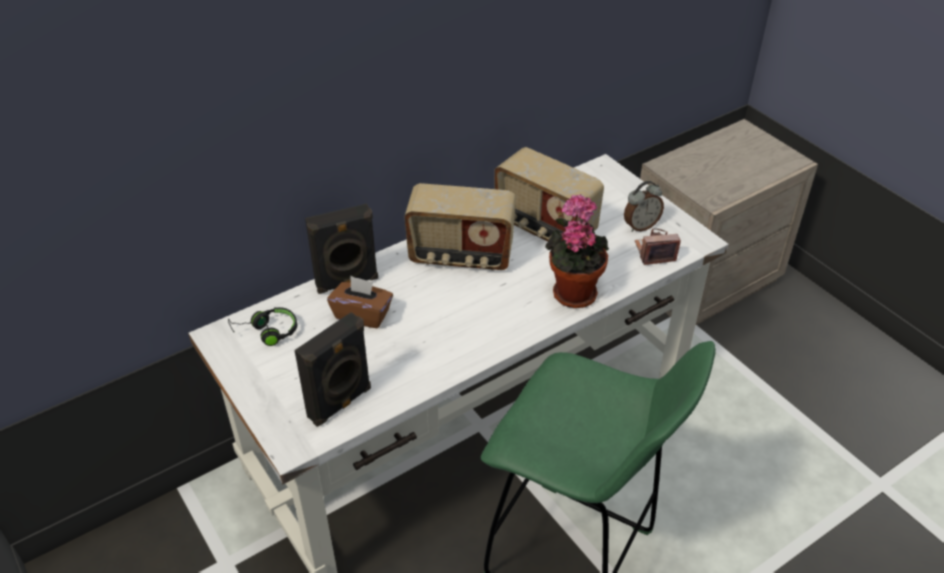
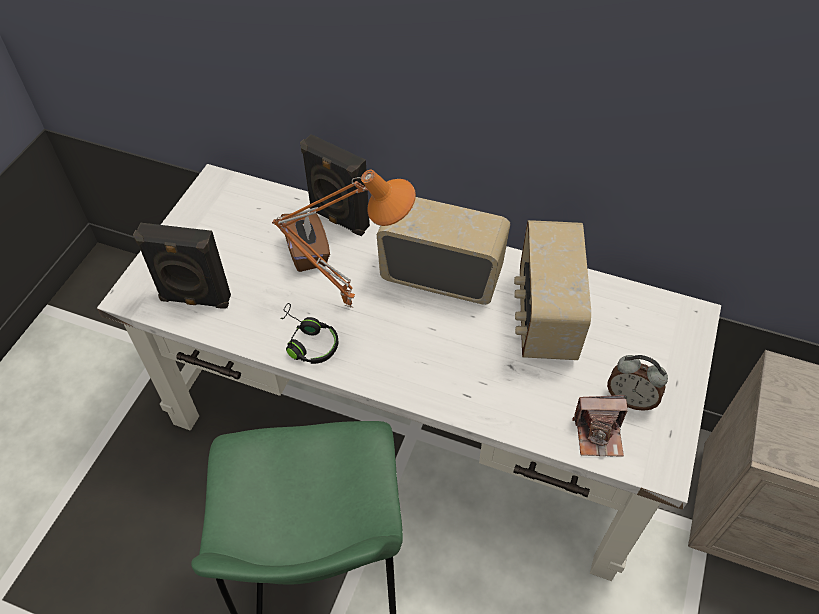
camera: 55 degrees right, 10 degrees up
(266, 332) = (241, 206): black headphones -> black headphones (307, 341)
(438, 314) = (350, 303): none -> orange table lamp
(461, 256) = (442, 276): radio -> radio turned 135 degrees clockwise
(572, 291) = (470, 390): potted plant -> none
(654, 252) = (598, 434): camera -> camera turned 135 degrees clockwise

